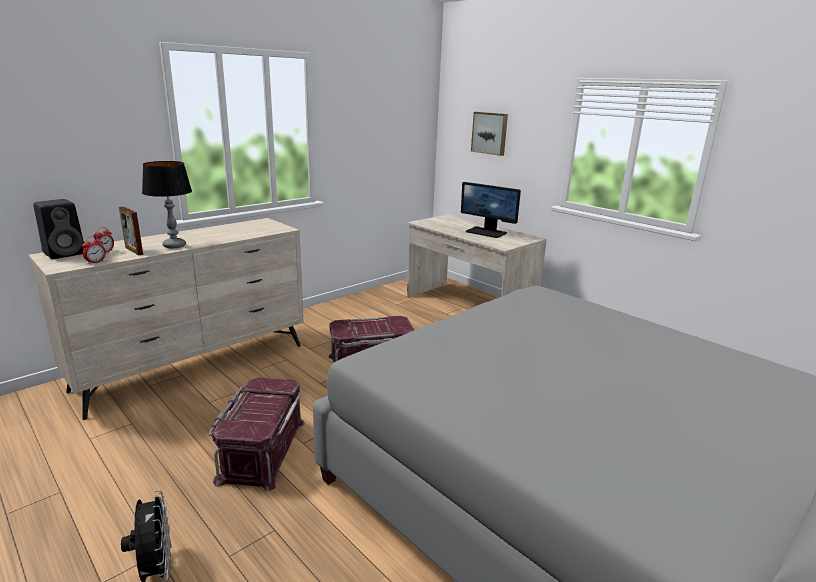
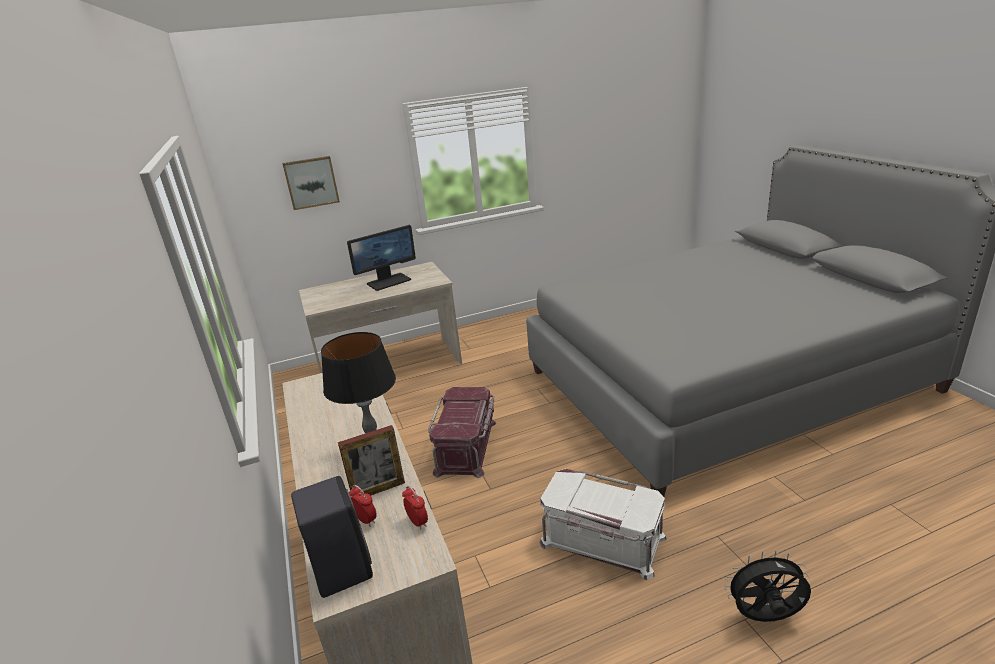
camera: 65 degrees left, 5 degrees up
(261, 450) = (601, 541): red storage box -> white storage box

